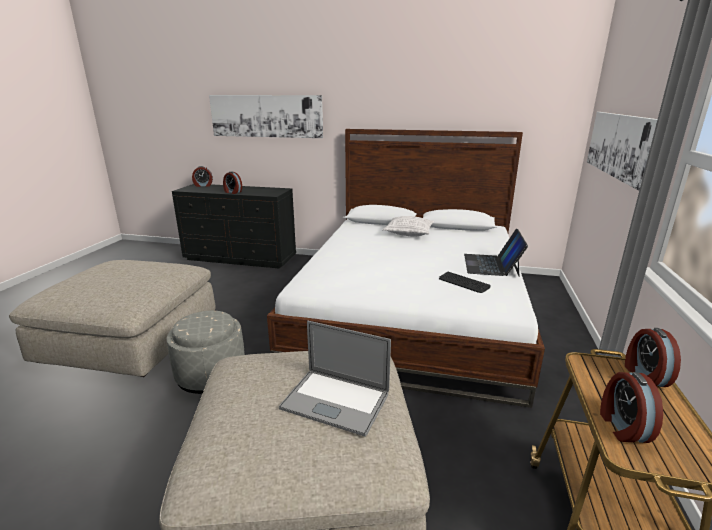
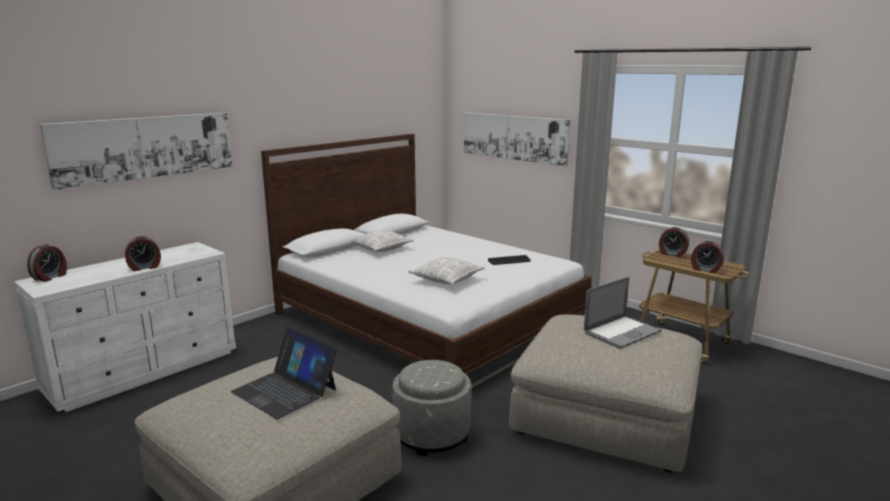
camera: 60 degrees left, 5 degrees down
(241, 258) = (145, 370): black dresser -> white dresser
(364, 270) = (446, 279): none -> pillow
(491, 265) = (489, 246): laptop -> laptop (285, 390)

